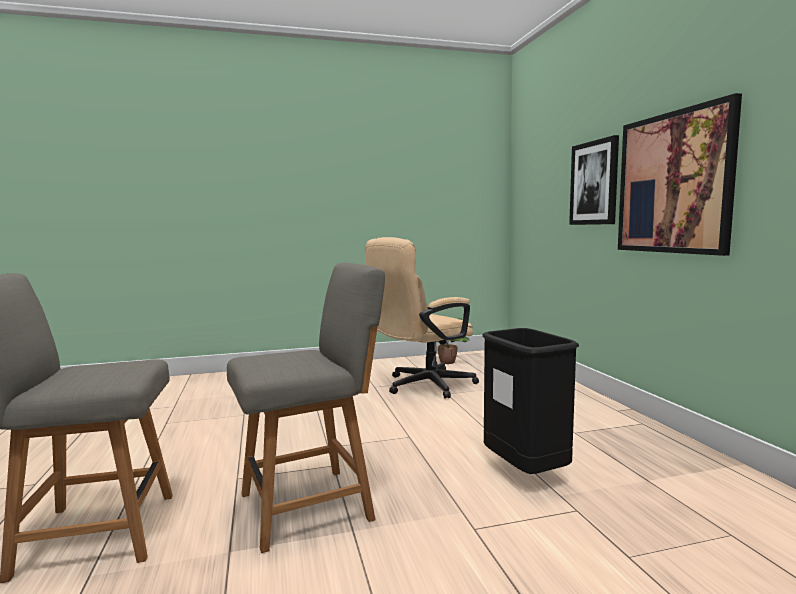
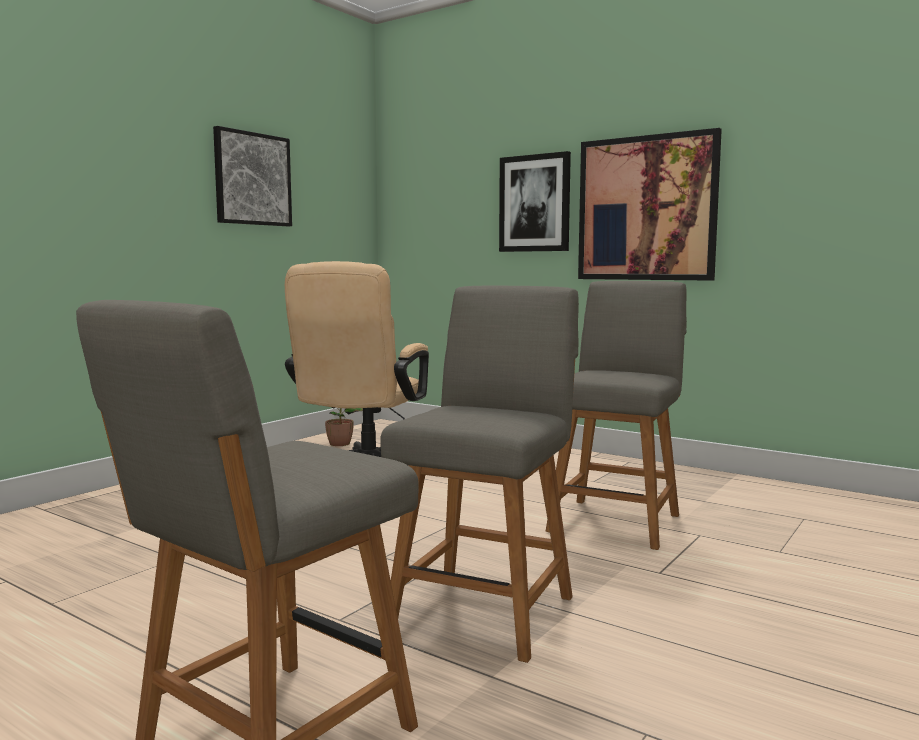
camera: 40 degrees left, 0 degrees up
(397, 180) = (252, 179): none -> picture
(525, 472) = (616, 521): black trash can -> grey chair

